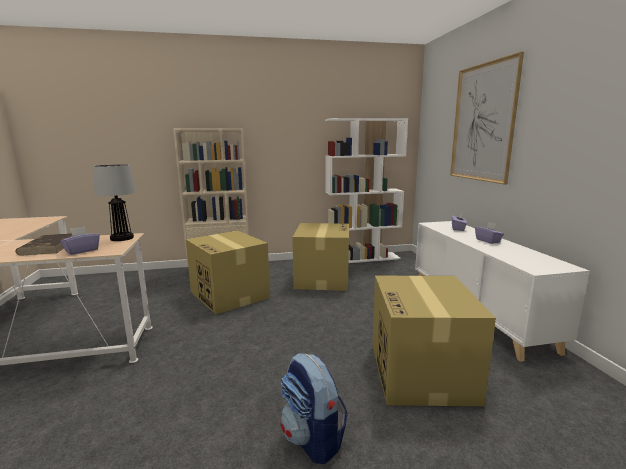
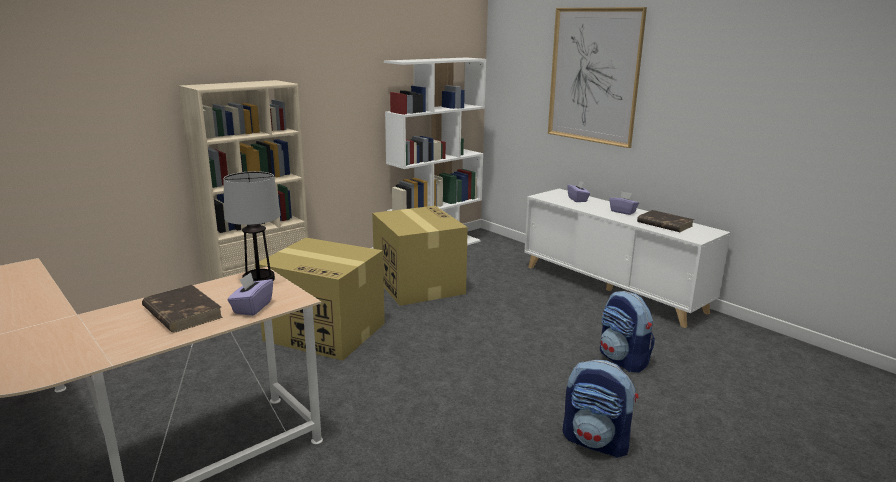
camera: 30 degrees left, 5 degrees up
(422, 373) = (623, 360): cardboard box -> backpack
(517, 254) = (664, 224): none -> brown book

